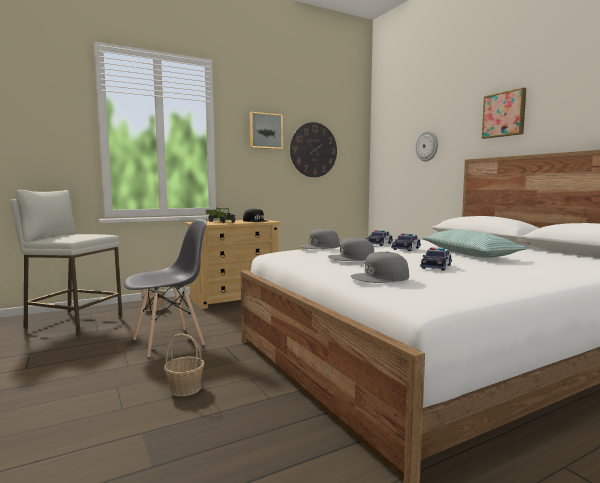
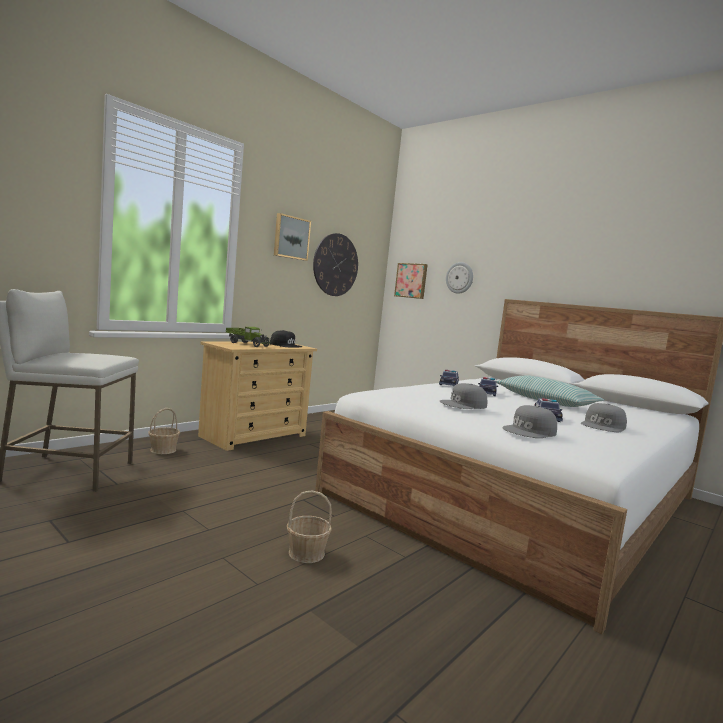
camera: 20 degrees left, 0 degrees up
(169, 341) = (228, 495): grey chair -> none
(320, 246) = (411, 388): grey cap -> grey cap (603, 426)
(504, 114) = (548, 261): picture -> picture (411, 280)

